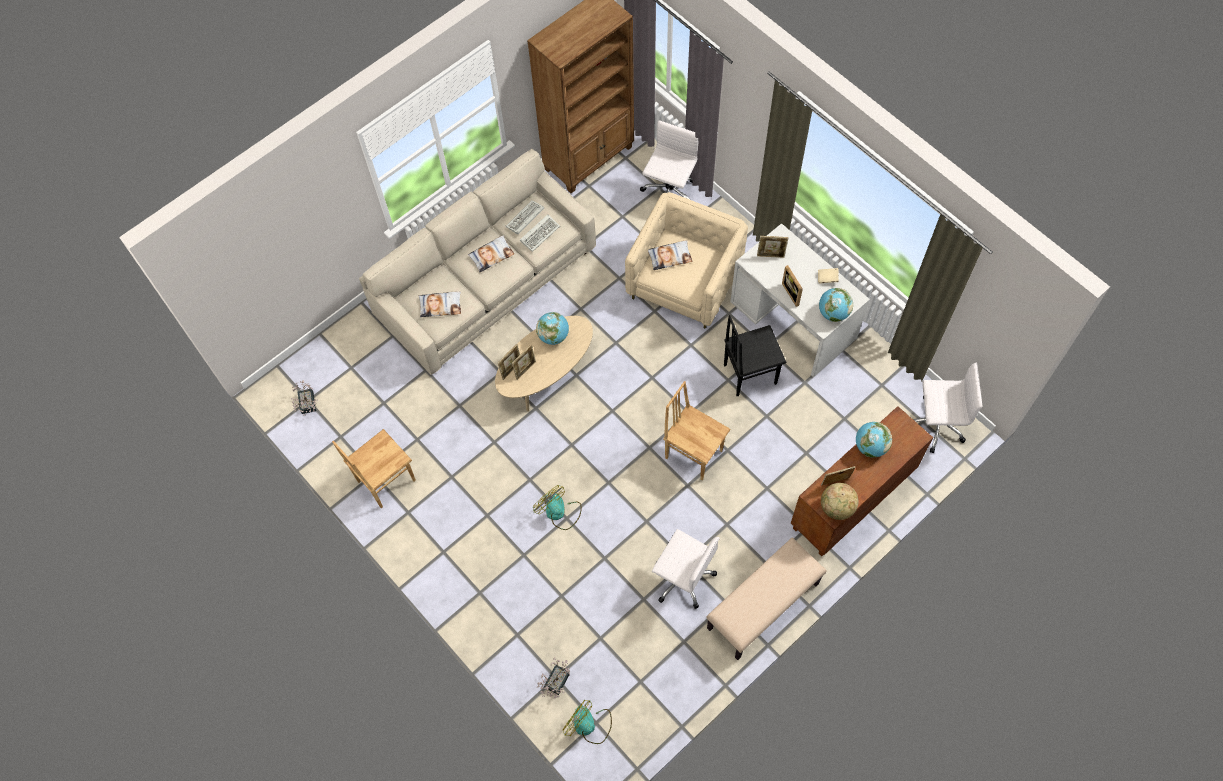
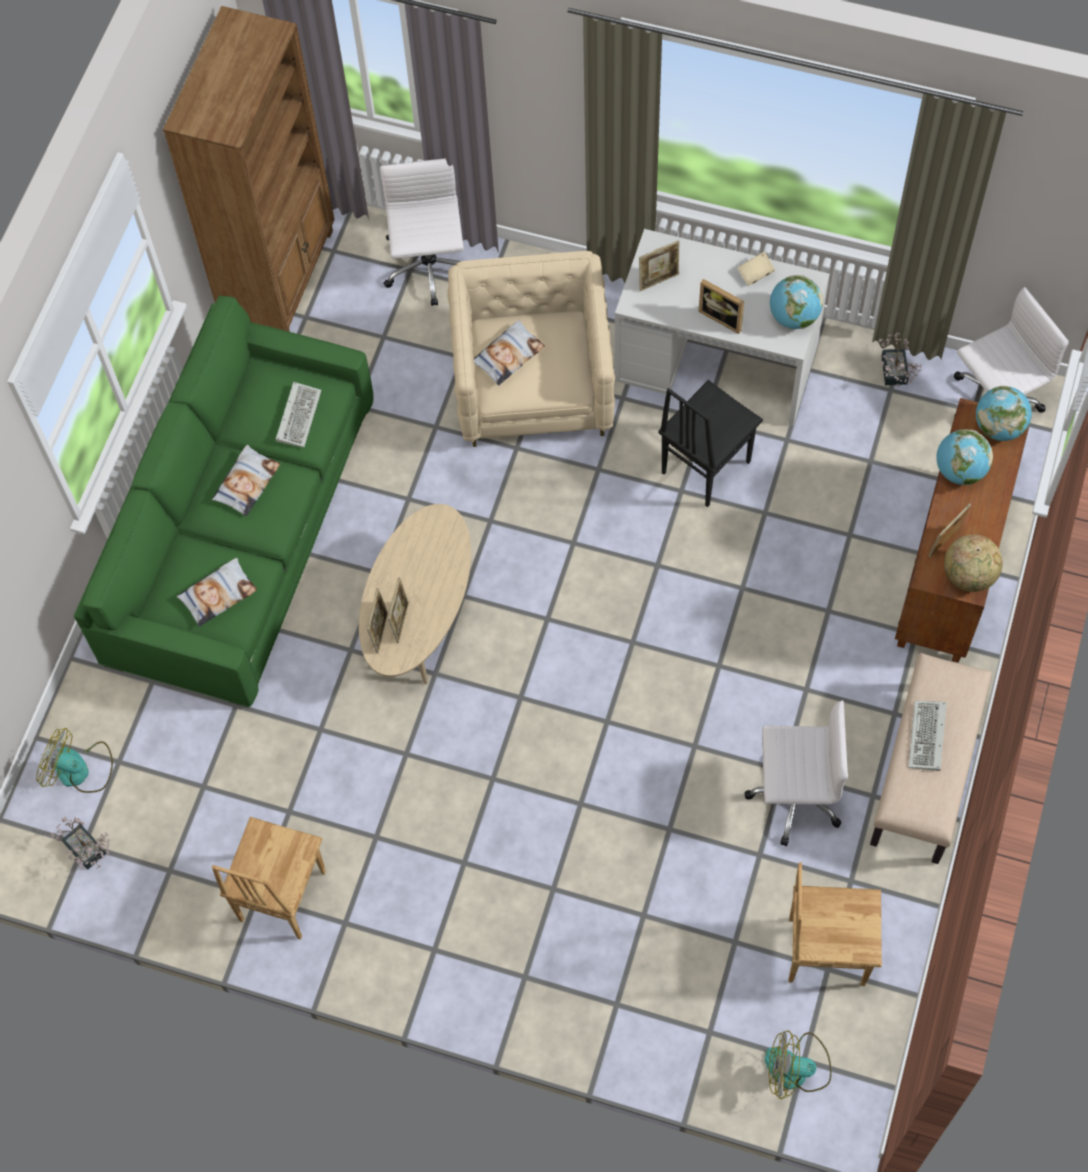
camera: 30 degrees left, 0 degrees up
(486, 280) = (241, 529): beige sofa -> green sofa
(525, 219) = (262, 406): keyboard -> keyboard (928, 738)
(553, 336) = (410, 553): globe -> globe (999, 427)
(555, 683) = (713, 1040): potted plant -> potted plant (894, 374)
(559, 512) = (565, 801): fan -> fan (80, 770)
(693, 453) = (699, 617): brown chair -> brown chair (825, 950)

